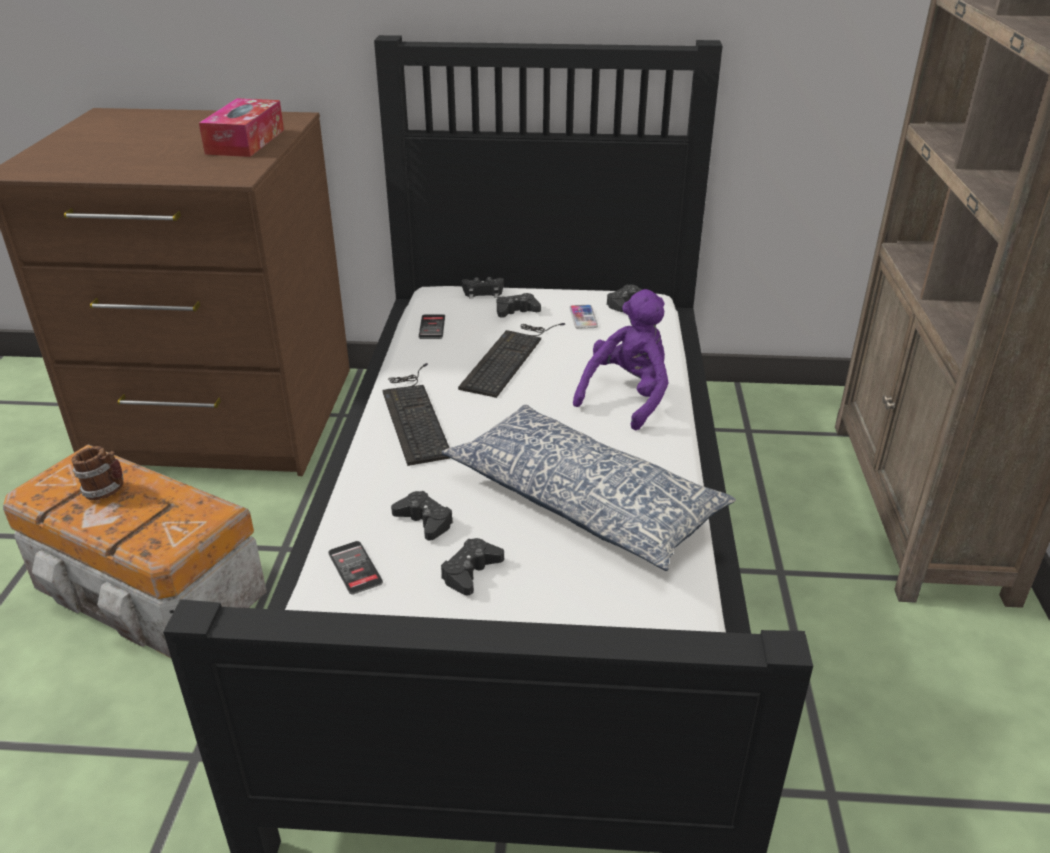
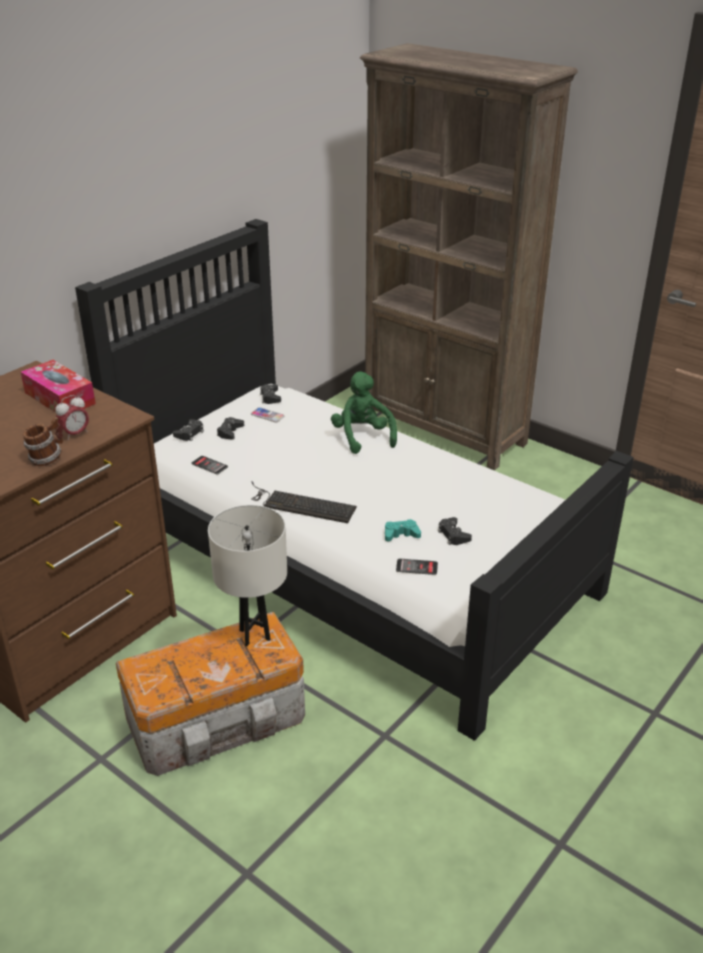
camera: 55 degrees left, 0 degrees up
(106, 491) = (192, 662): mug -> mug (47, 458)
(172, 168) = (75, 434): none -> alarm clock
(185, 513) = (254, 635): none -> white table lamp
(424, 521) = (401, 534): black game controller -> turquoise game controller
(510, 357) = (278, 453): keyboard -> none
(583, 501) = (433, 485): pillow -> none
(627, 397) = (362, 437): purple plush toy -> green plush toy

